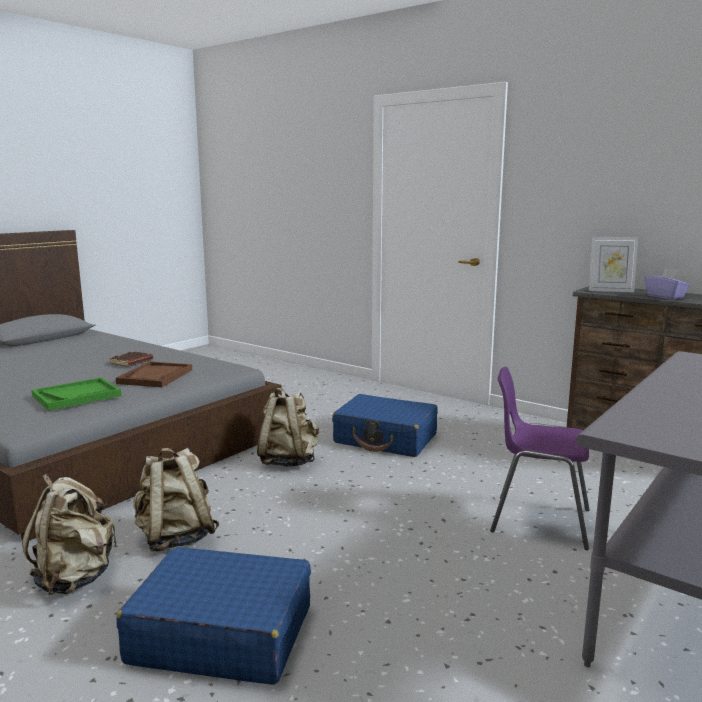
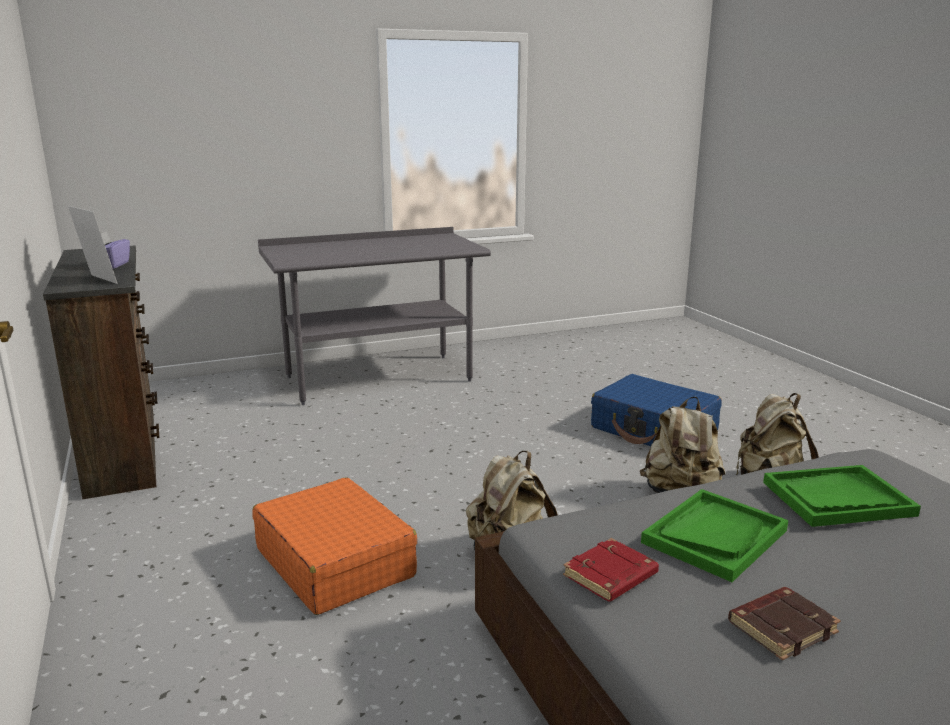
camera: 150 degrees left, 5 degrees up
(155, 376) = (714, 536): brown tray -> green tray
(202, 362) = (610, 577): none -> red book
(386, 439) = (335, 562): blue suitcase -> orange suitcase
(537, 520) = (362, 432): purple chair -> none

